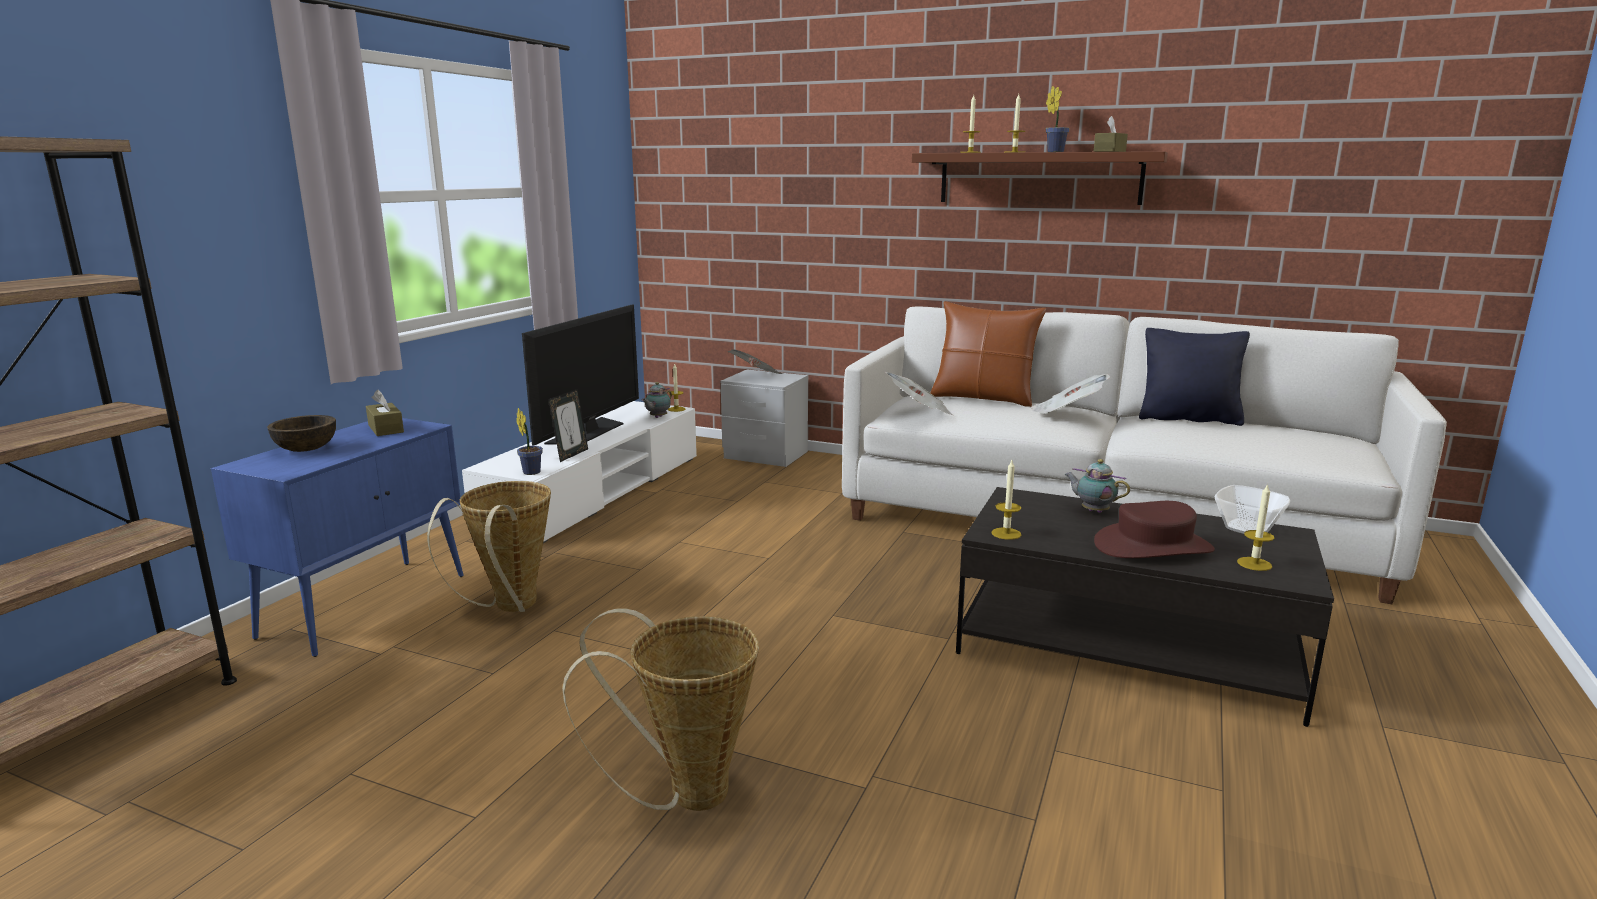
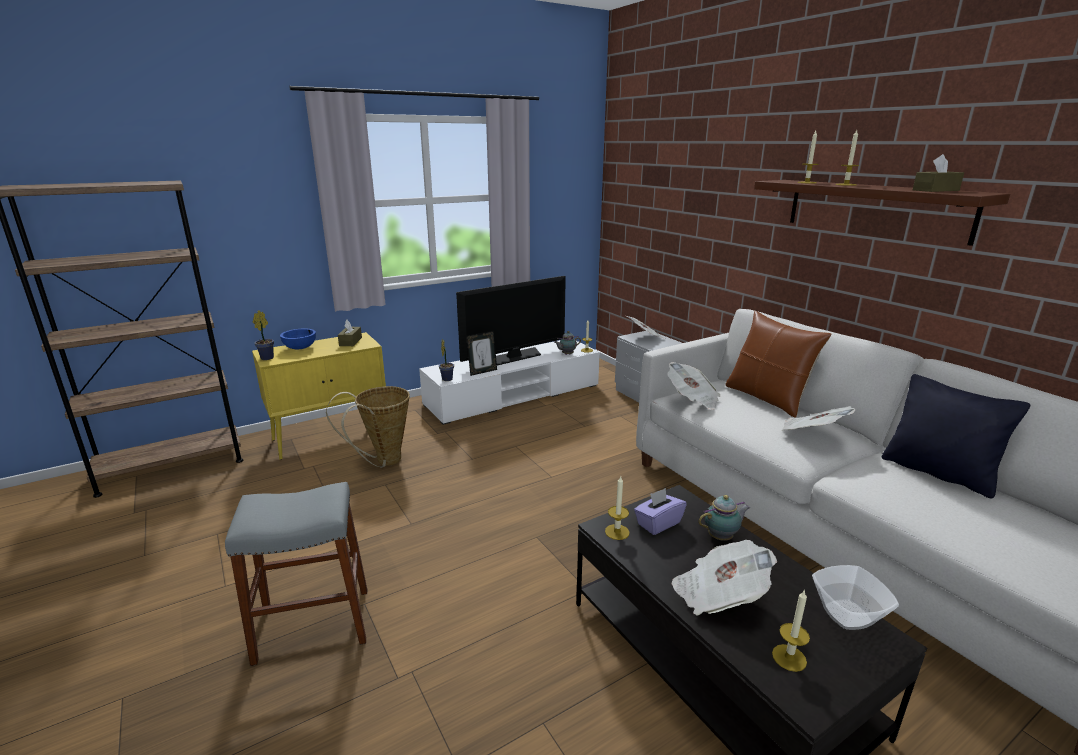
camera: 35 degrees right, 5 degrees up
(306, 449) = (300, 348): brown bowl -> blue bowl
(367, 604) = (332, 436): blue cabinet -> yellow cabinet
(685, 793) = (313, 625): basket -> grey stool
(1029, 517) = (658, 523): none -> purple tissue box
(1054, 152) = (885, 186): potted plant -> potted plant (268, 357)
(1093, 511) = (722, 537): teapot -> teapot turned 90 degrees clockwise
(1153, 546) = (718, 595): brown hat -> newspaper

